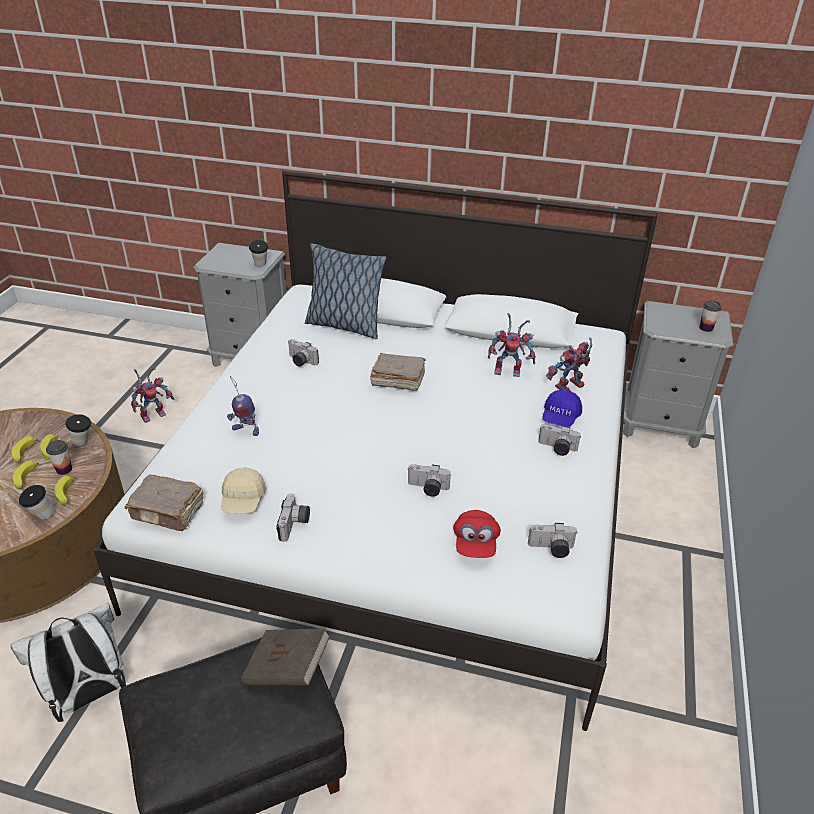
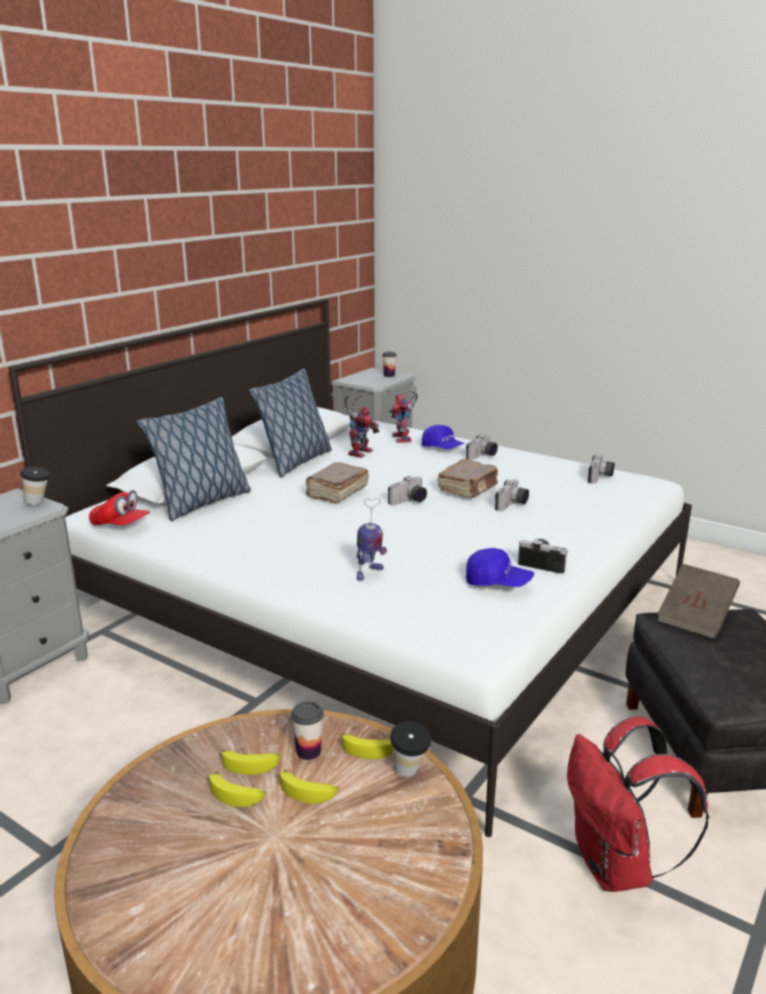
camera: 70 degrees left, 15 degrees down
(84, 443) = (254, 731): cup -> none
(90, 695) = (617, 867): white backpack -> red backpack
(154, 413) = (69, 774): toy robot -> none
(168, 512) = (497, 628): brown book -> brown book (468, 489)
(243, 500) = (498, 582): beige cap -> blue cap
(300, 361) = (253, 532): camera -> camera (409, 501)
(458, 343) = (295, 462): none -> pillow
(475, 544) = (588, 499): red cap -> red cap (121, 525)

